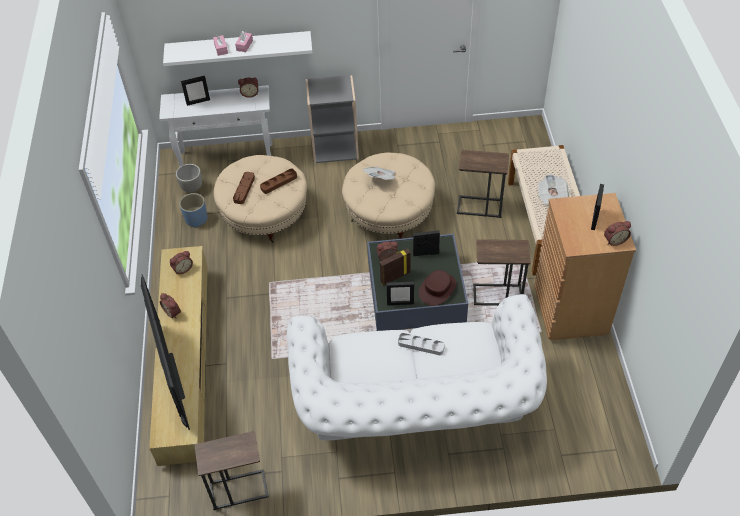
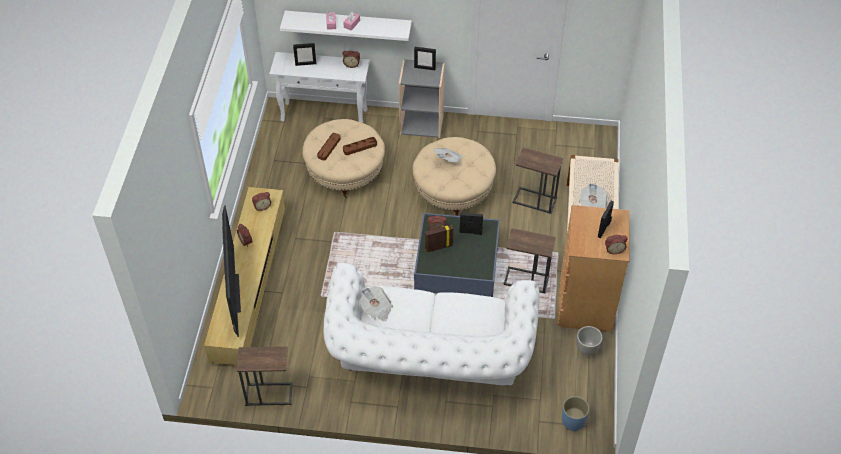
camera: 10 degrees right, 0 degrees up
(192, 188) = (288, 137): grey planter -> grey planter (586, 349)
(196, 219) = (285, 165): blue planter -> blue planter (573, 421)
(347, 362) = (376, 309): none -> newspaper
(400, 302) = (437, 269): picture frame -> picture frame (425, 67)
(421, 345) = (440, 307): grey tray -> none
(437, 289) = (471, 264): brown hat -> none

